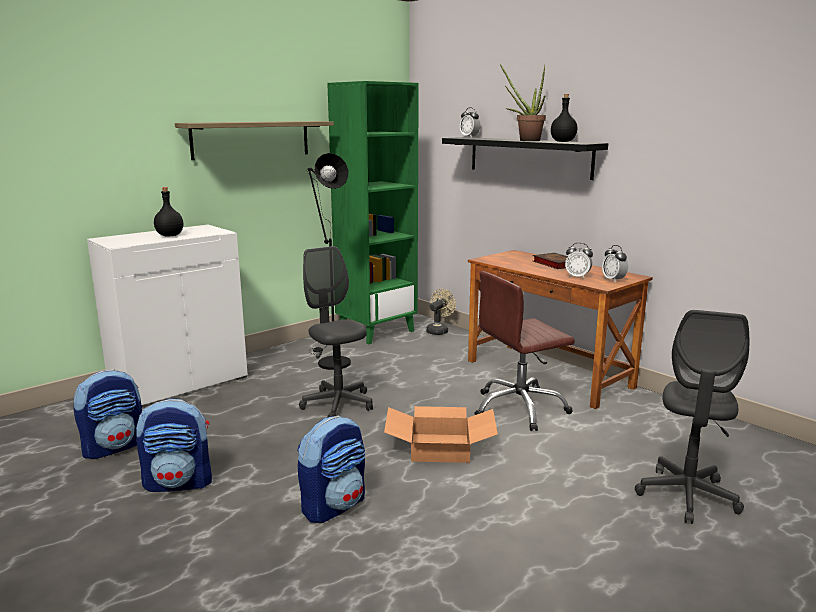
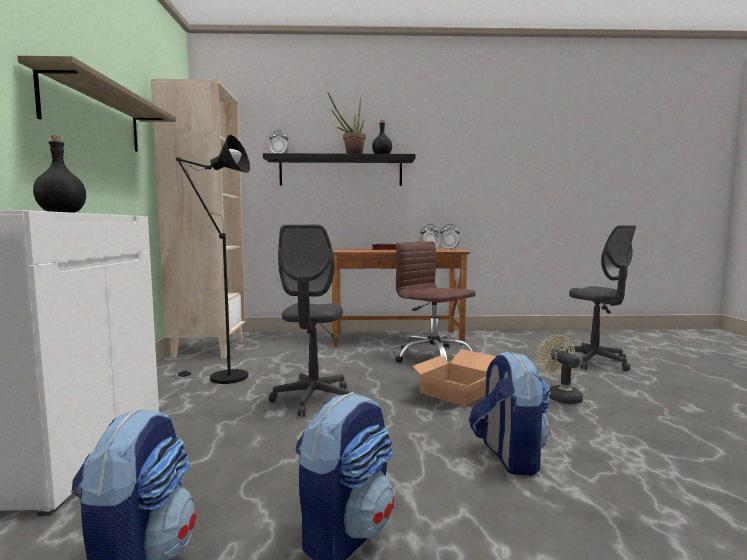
camera: 50 degrees left, 10 degrees down
(338, 404) = (313, 399): grey office chair -> grey office chair turned 90 degrees counterclockwise
(376, 331) = (208, 349): green bookcase -> beige bookcase
(439, 330) = (262, 336): beige fan -> beige fan (560, 396)
(520, 408) = (432, 357): brown office chair -> brown office chair turned 120 degrees clockwise

